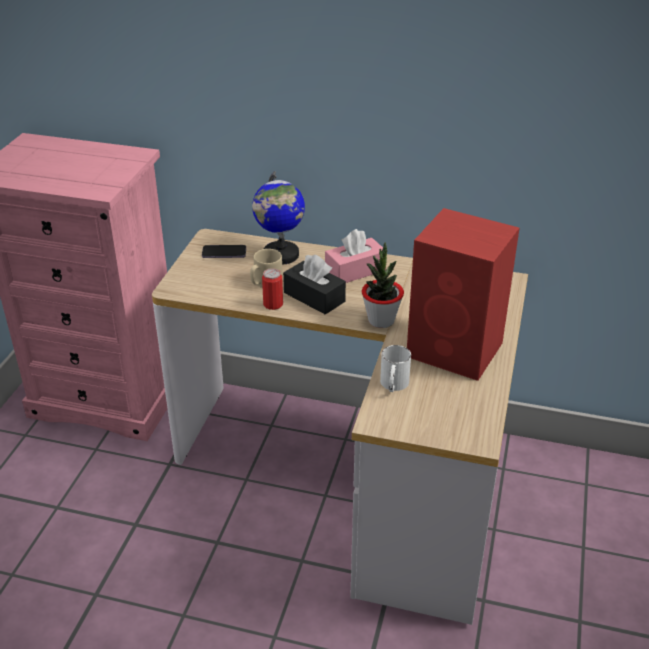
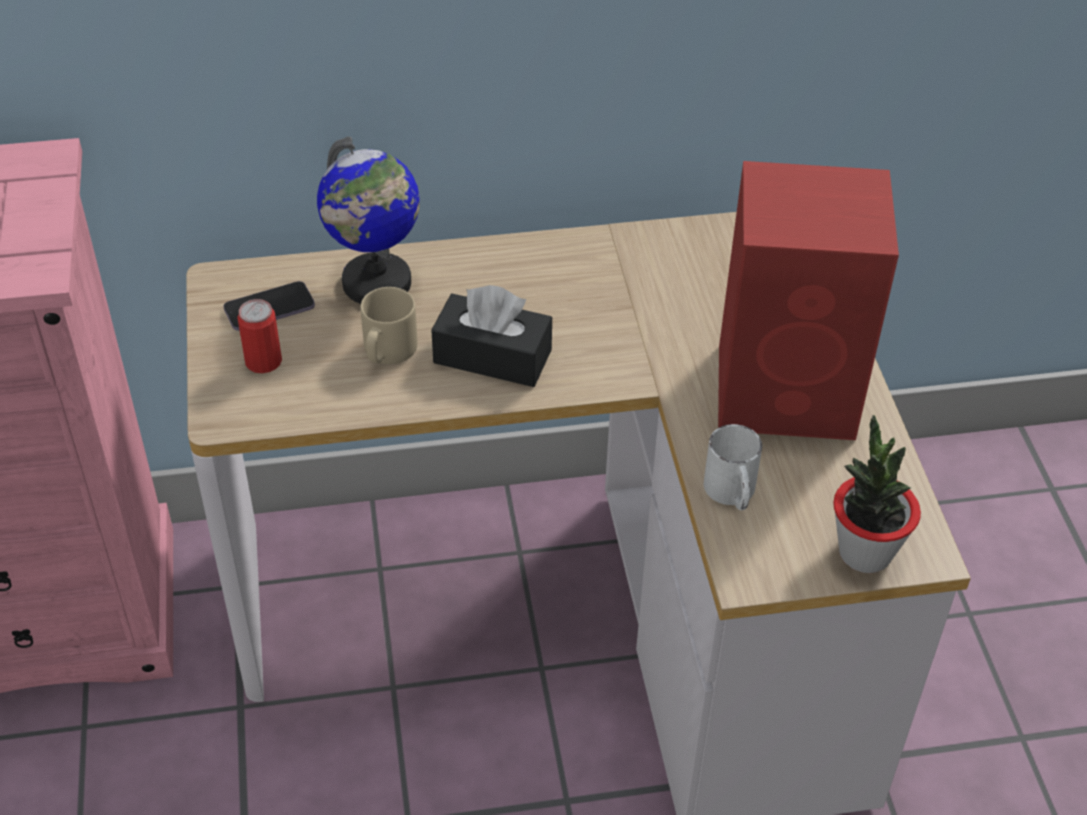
camera: 25 degrees left, 10 degrees up
(273, 304) = (430, 394): can -> can (263, 361)
(355, 271) = (528, 280): pink tissue box -> none
(381, 320) = (634, 370): potted plant -> potted plant (864, 552)

